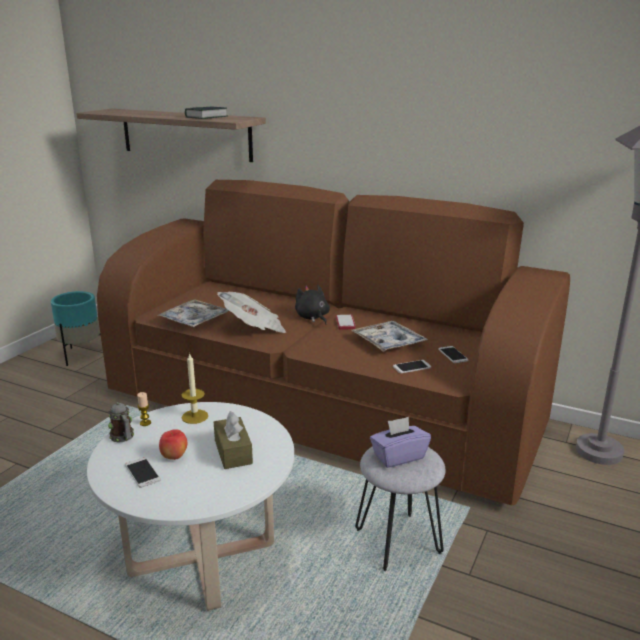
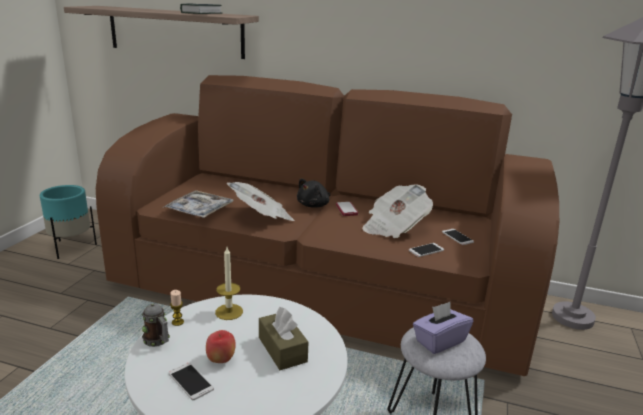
camera: 10 degrees left, 0 degrees up
(312, 317) = (314, 205): black plush toy -> black plush toy turned 105 degrees counterclockwise
(388, 342) = (394, 227): tray -> newspaper

